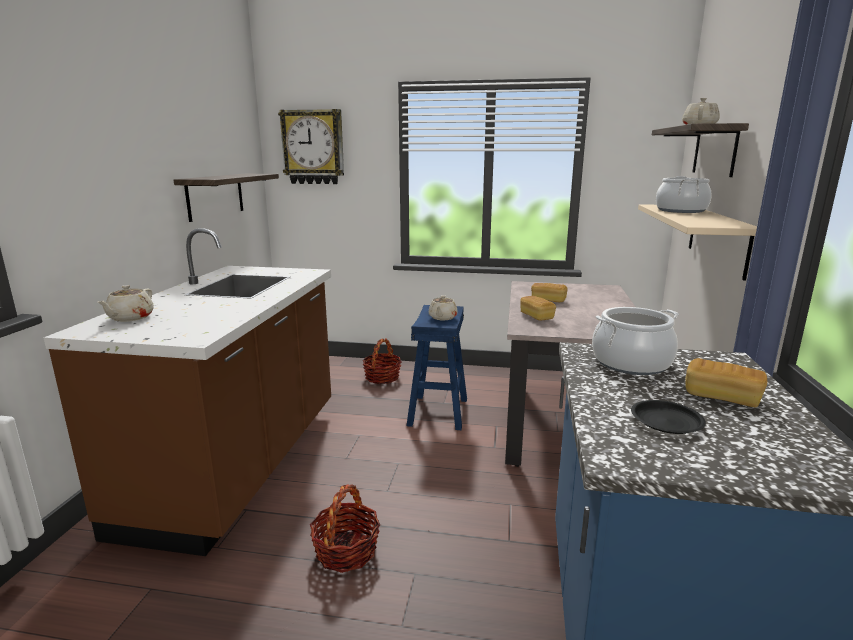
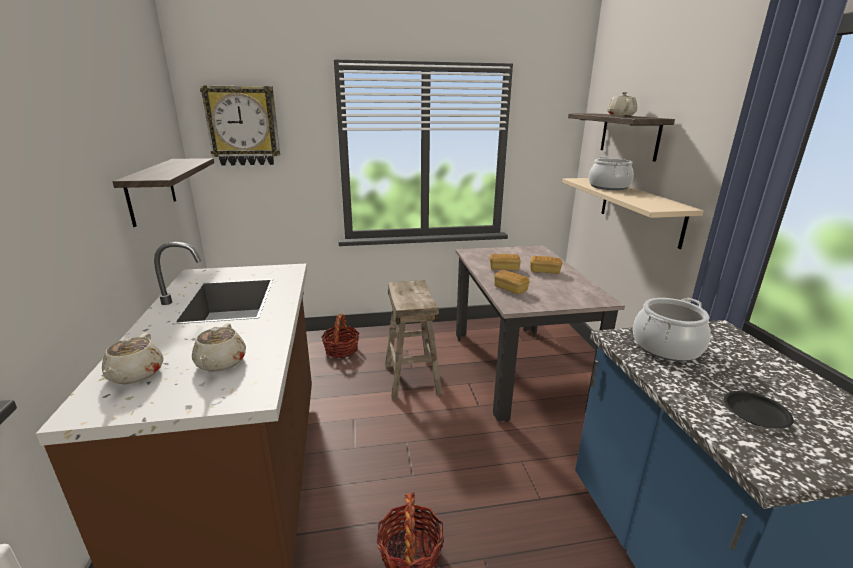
camera: 20 degrees left, 5 degrees up
(437, 411) = (411, 378): blue stool -> beige stool
(442, 318) = (415, 295): beige teapot -> beige teapot (220, 363)
(721, 397) = (760, 375): bread -> bread (544, 271)

